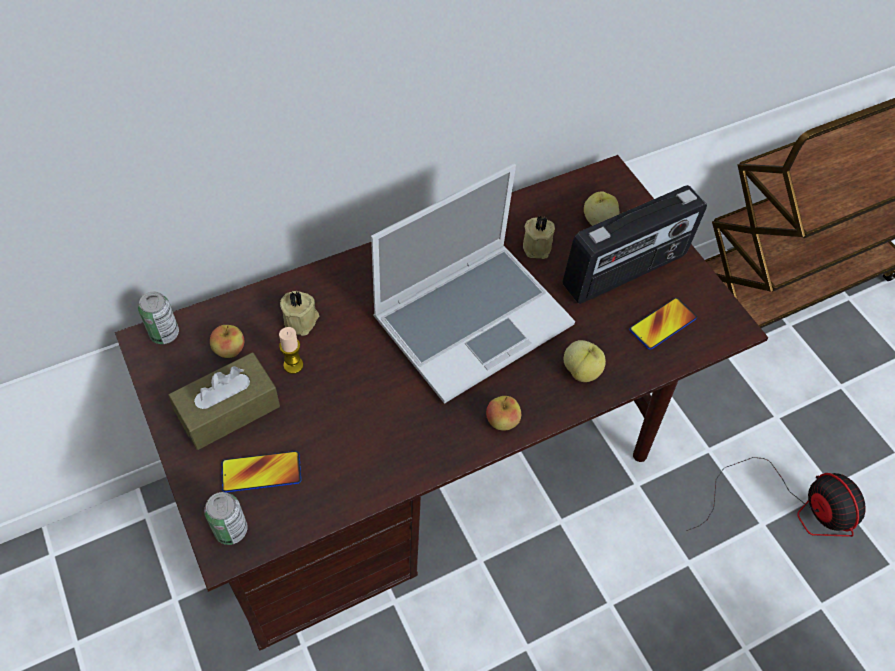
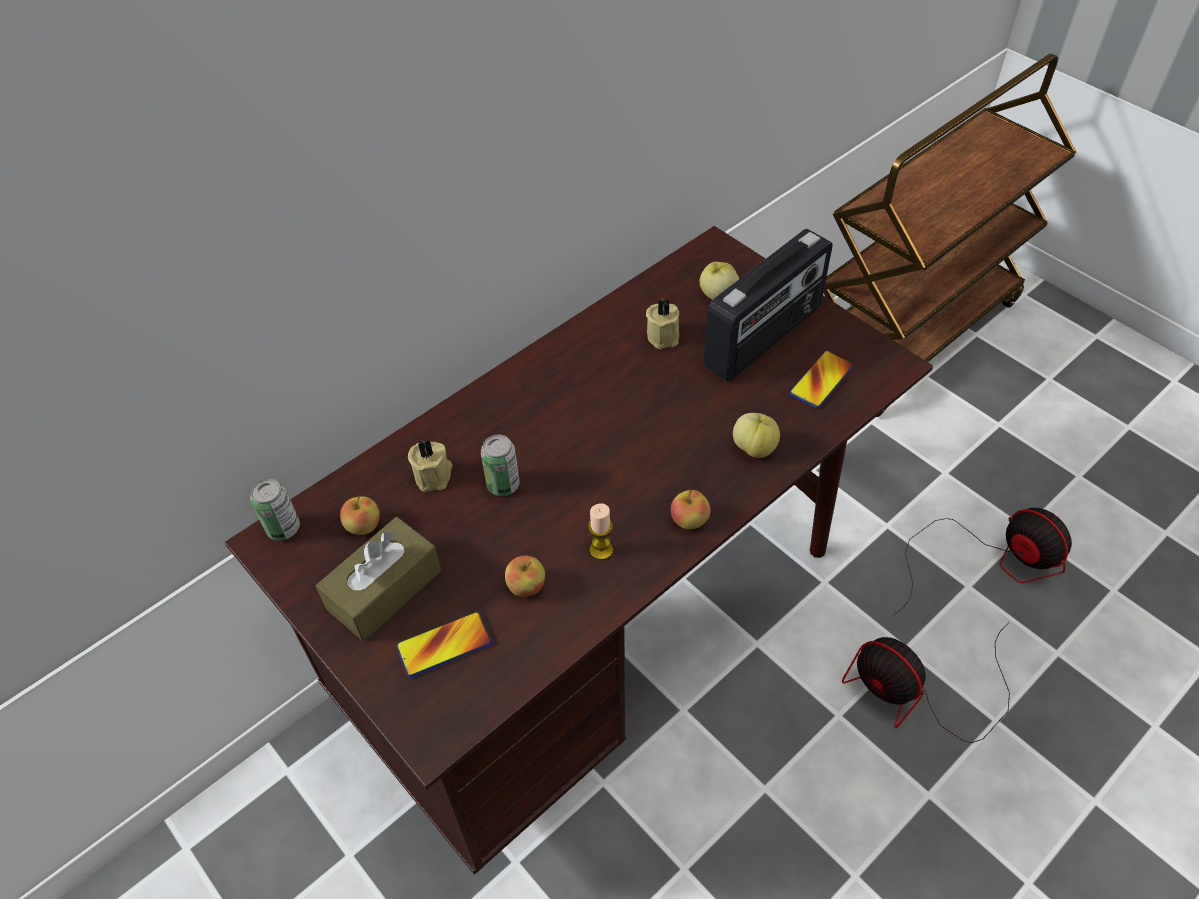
camera: 10 degrees left, 5 degrees down
(231, 530) = (431, 715): can -> can (503, 484)
(293, 365) = (441, 523): candle -> candle (601, 550)
(345, 440) = (526, 586): none -> apple
(473, 319) = (621, 426): laptop -> none
(685, 604) = (917, 693): none -> fan

